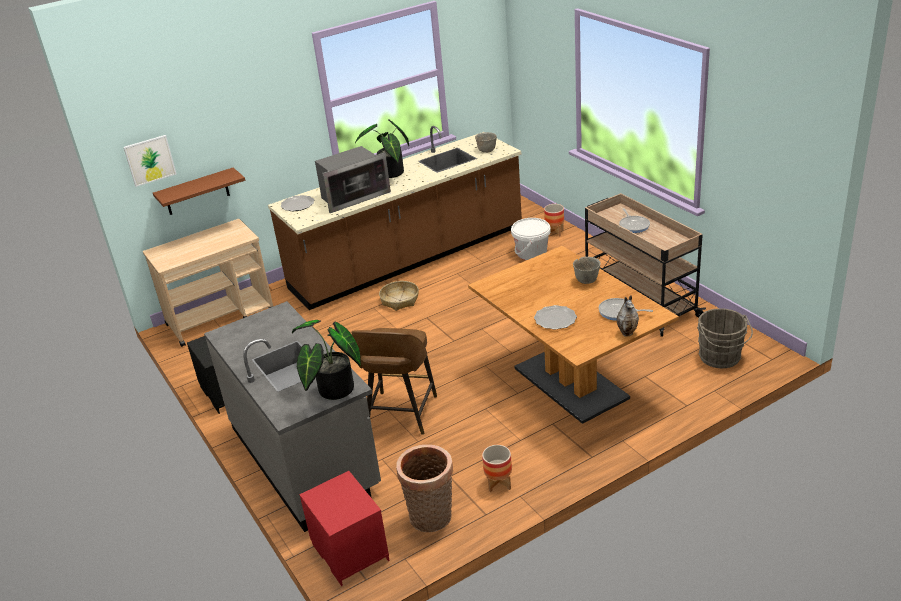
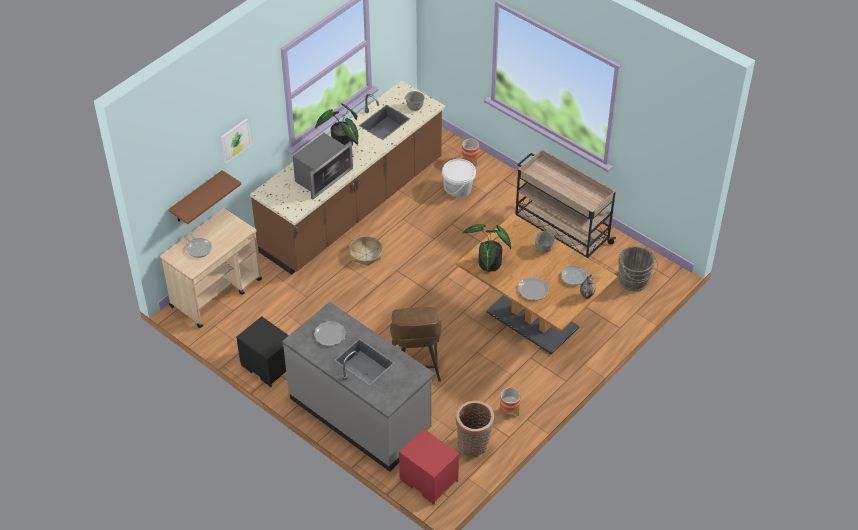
camera: 20 degrees left, 15 degrees up
(150, 160) = (168, 185): picture -> picture (235, 140)
(297, 205) = (278, 192): plate -> plate (329, 335)
(332, 391) = (408, 379): potted plant -> potted plant (488, 265)
(633, 225) = (559, 181): frying pan -> frying pan (198, 248)

